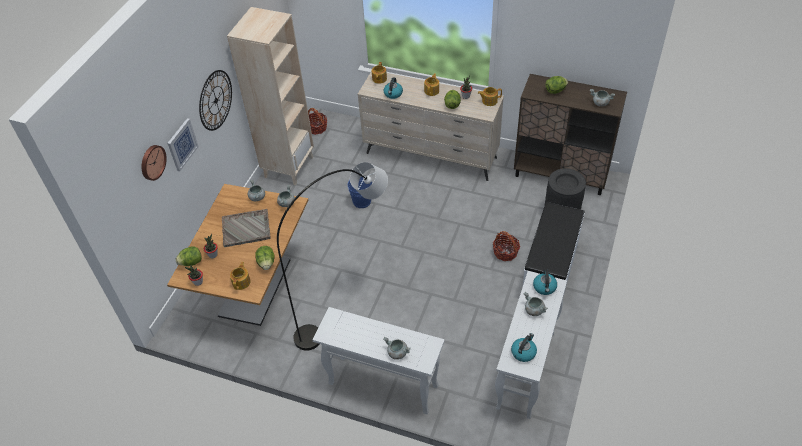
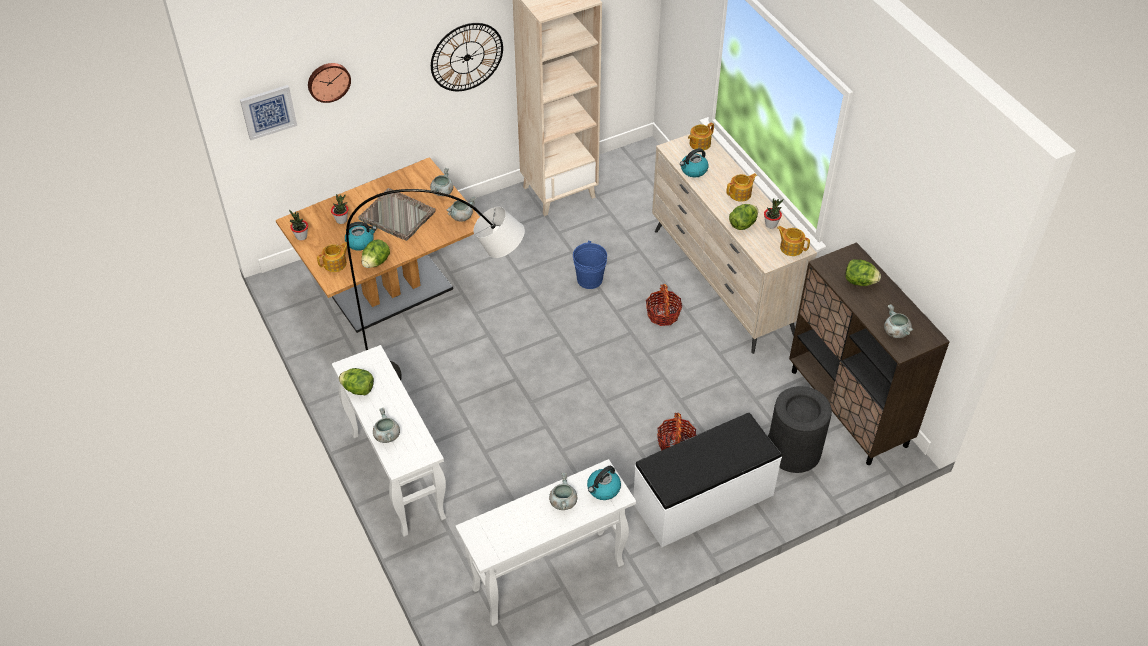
camera: 40 degrees right, 0 degrees up
(182, 144) = (387, 83): picture -> picture (268, 111)
(191, 262) = (316, 214): lettuce -> lettuce (358, 389)
(317, 128) = (635, 168): basket -> basket (663, 314)
(523, 352) = (500, 532): kettle -> kettle (360, 242)

